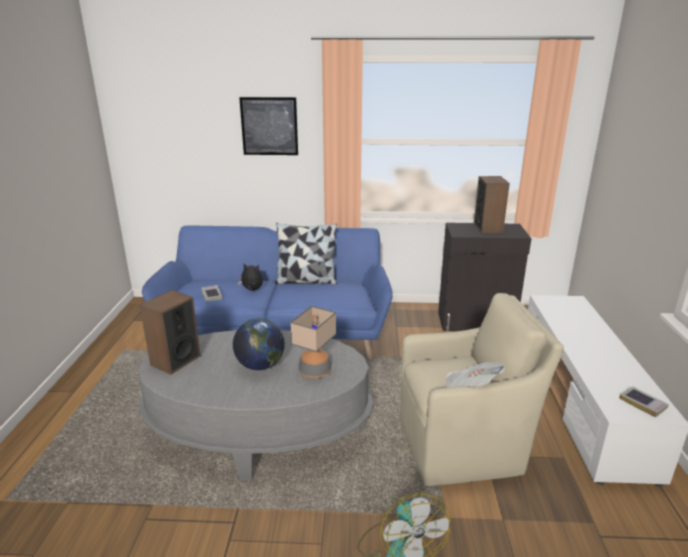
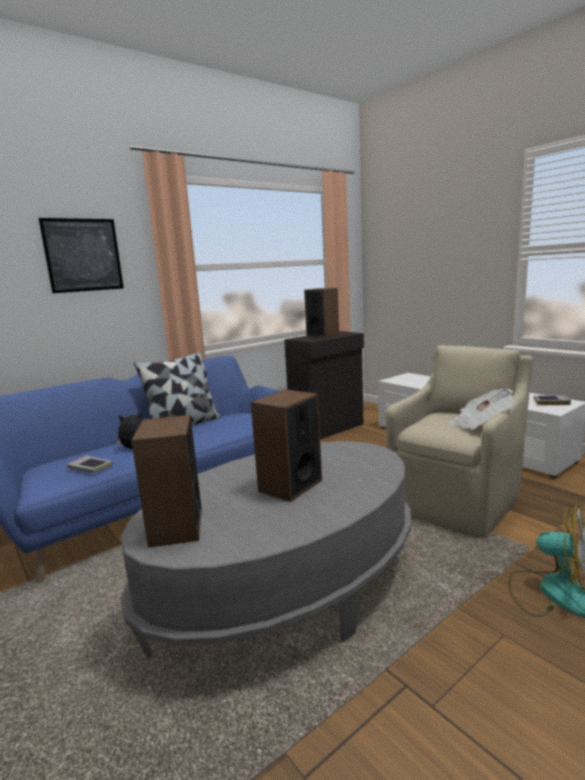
camera: 40 degrees left, 10 degrees down
(260, 366) = (290, 485): globe -> speaker
(315, 371) = (349, 466): table lamp -> none

